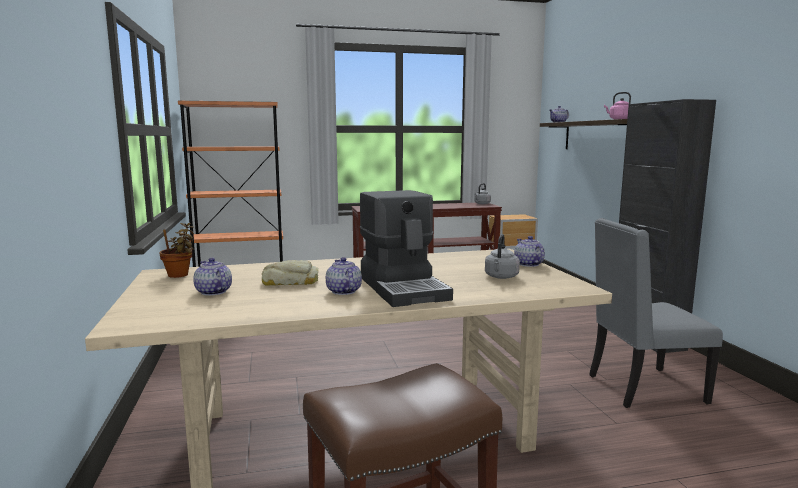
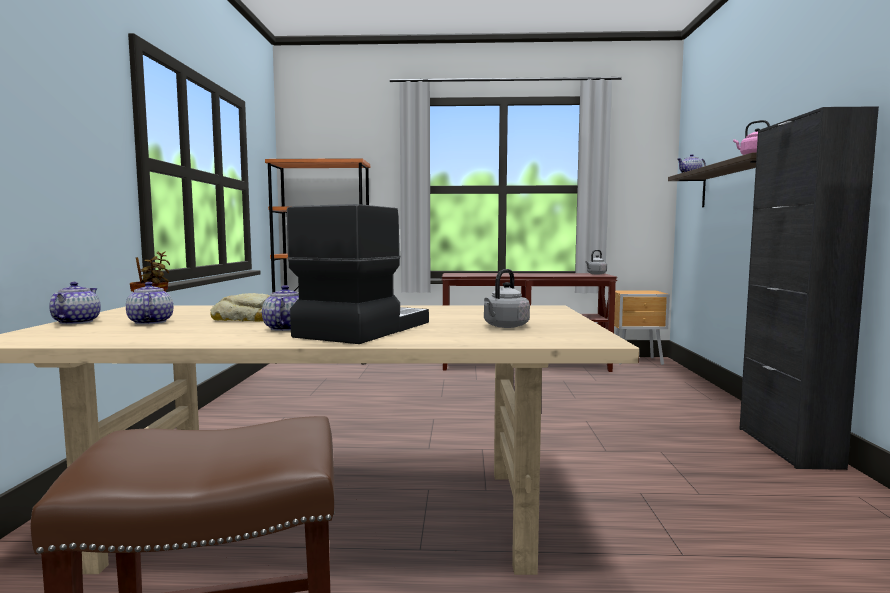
camera: 15 degrees right, 5 degrees down
(404, 288) = (362, 329): coffee machine -> coffee machine turned 150 degrees counterclockwise
(528, 264) = (563, 318): teapot -> teapot (75, 322)
(643, 388) = (749, 512): grey chair -> none

